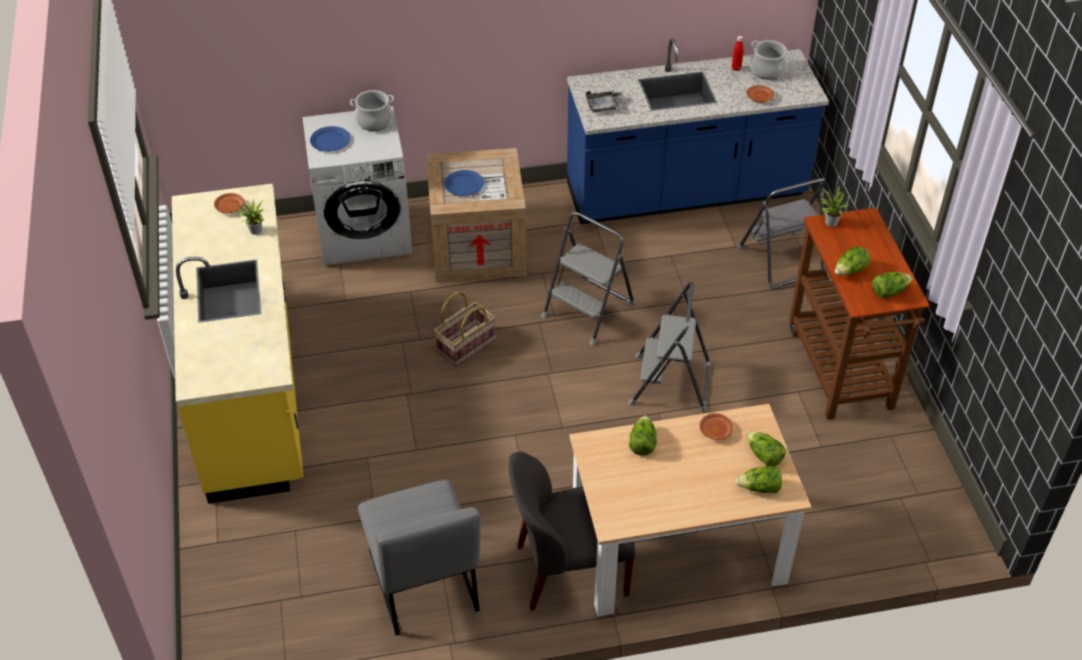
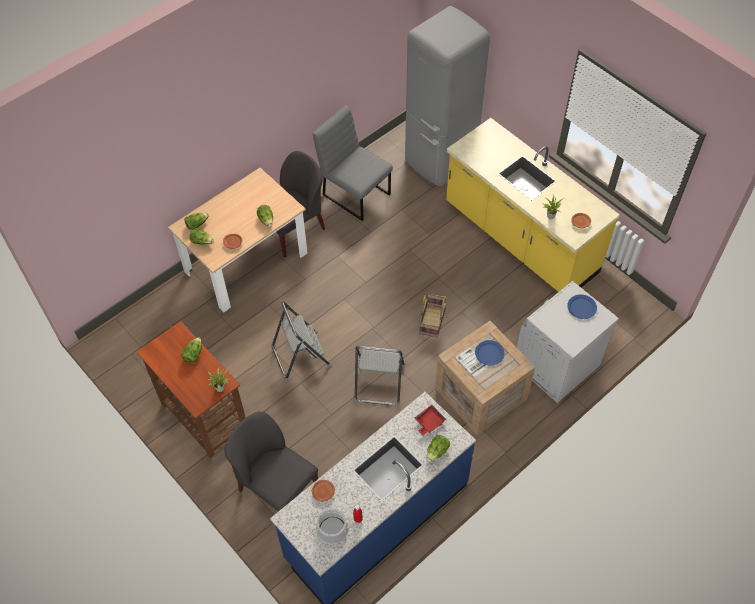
camera: 150 degrees right, 10 degrees up
(243, 572) = (438, 161): none -> grey fridge
(374, 121) = (571, 338): cooking pot -> none
(604, 106) = (429, 422): grey tray -> red tray
(781, 262) = (277, 489): grey step ladder -> grey chair
(889, 291) = (164, 349): lettuce -> lettuce (437, 451)

